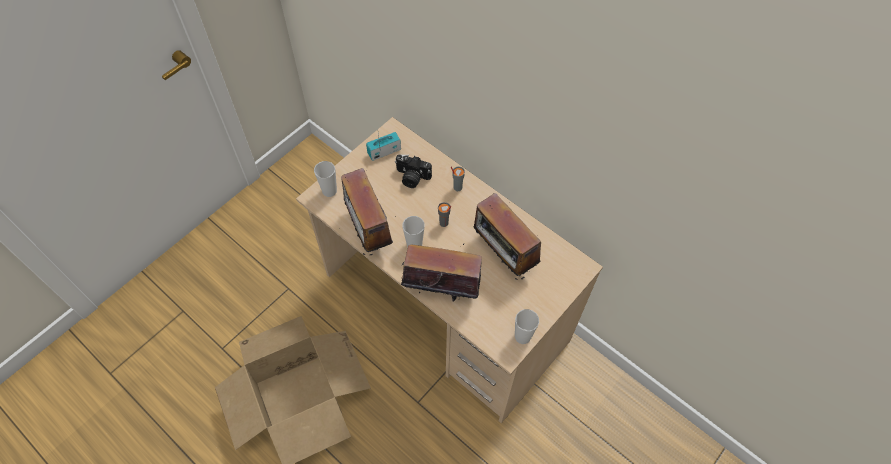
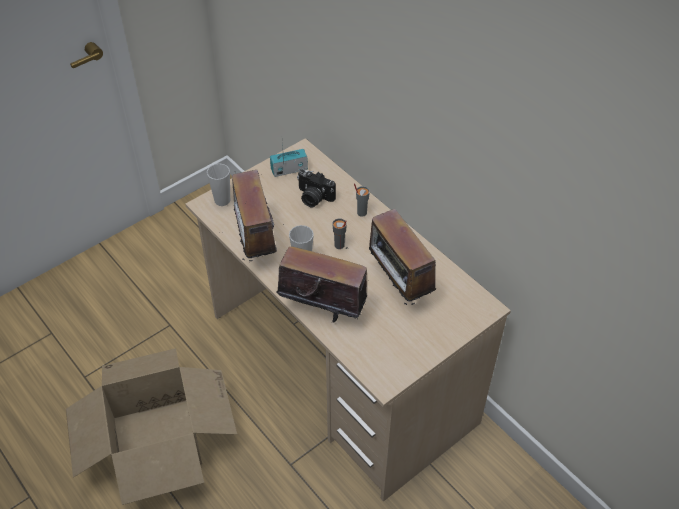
camera: 10 degrees right, 10 degrees down
(522, 336) = (404, 369): cup -> none

